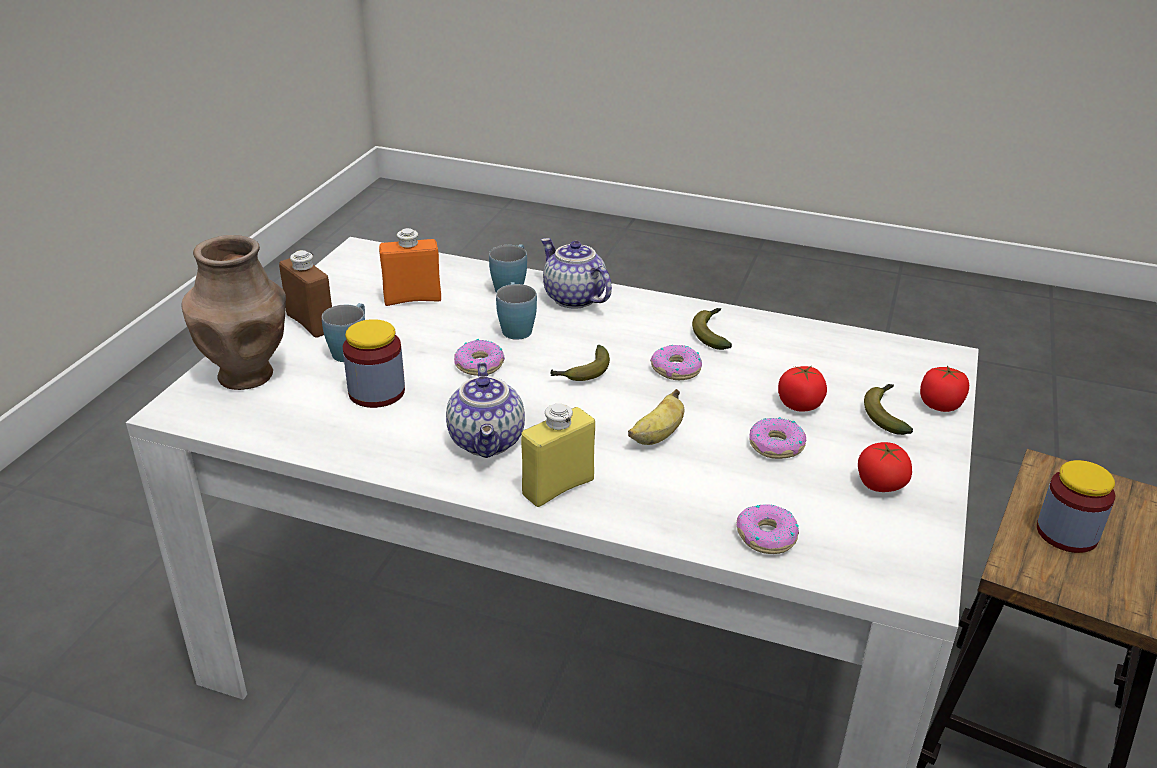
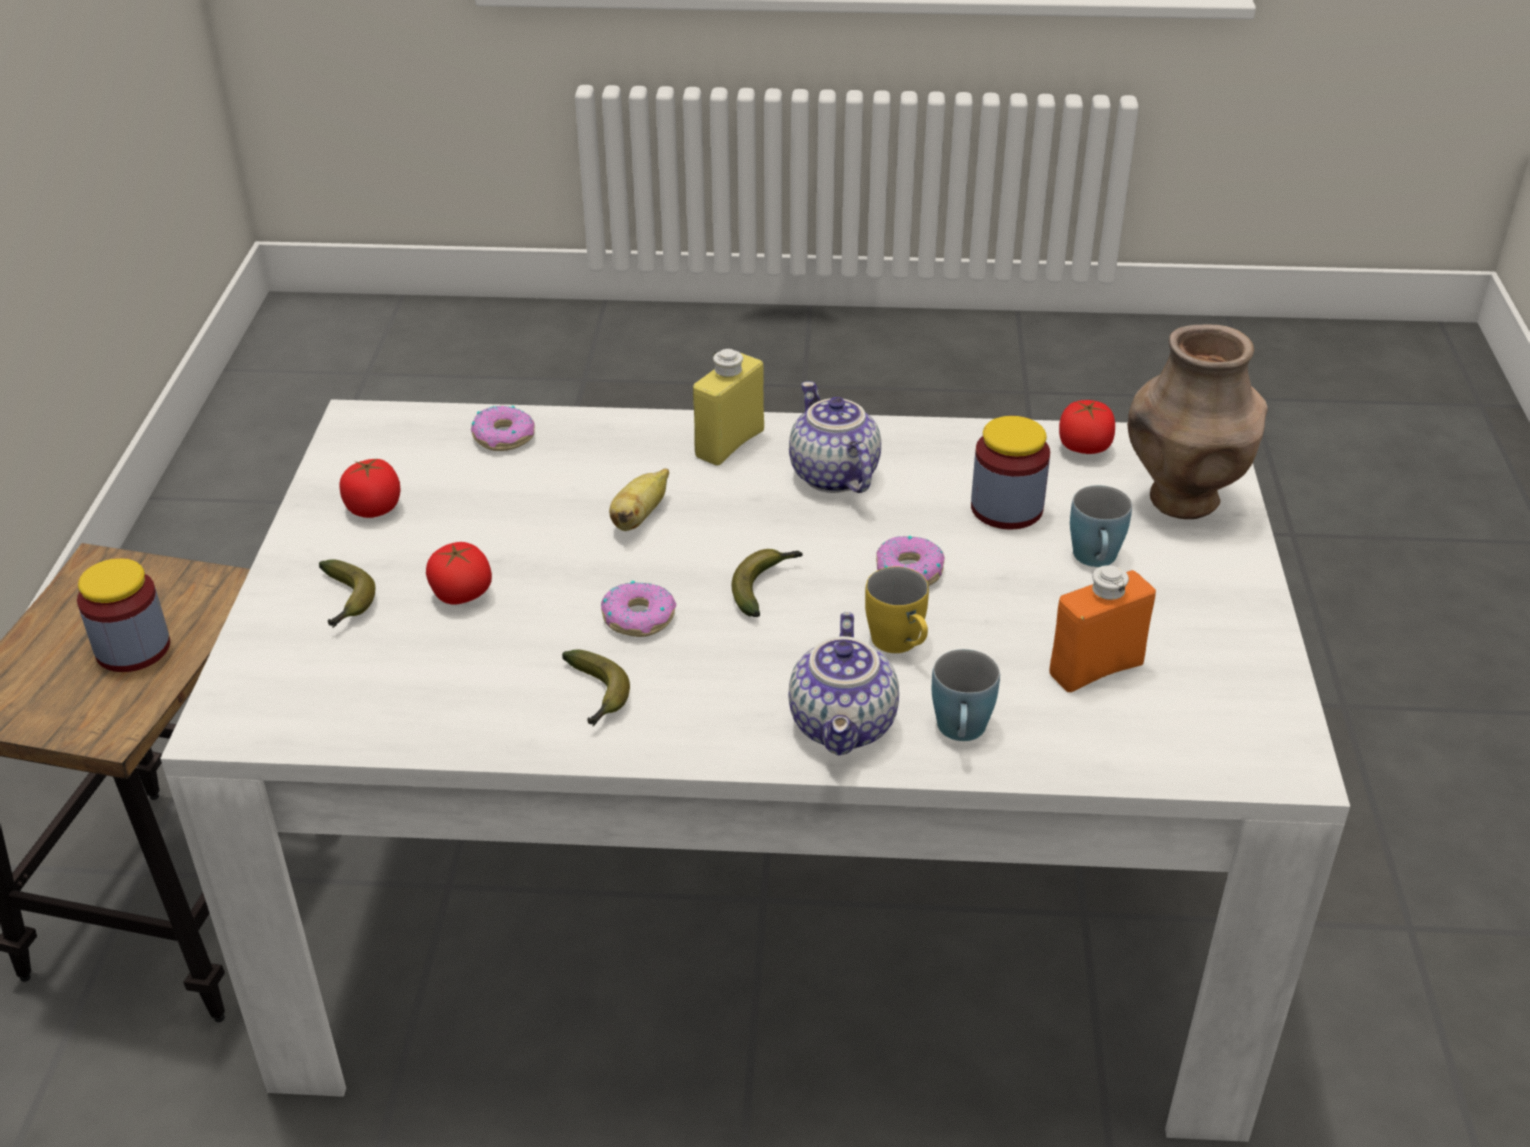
camera: 165 degrees right, 5 degrees up
(310, 323) = (1195, 592): brown bottle -> none
(515, 327) = (900, 645): blue mug -> yellow mug
(572, 298) = (845, 726): teapot -> teapot turned 60 degrees clockwise
(776, 446) = (493, 532): donut -> none
(940, 405) = (264, 631): tomato -> tomato (1084, 447)

